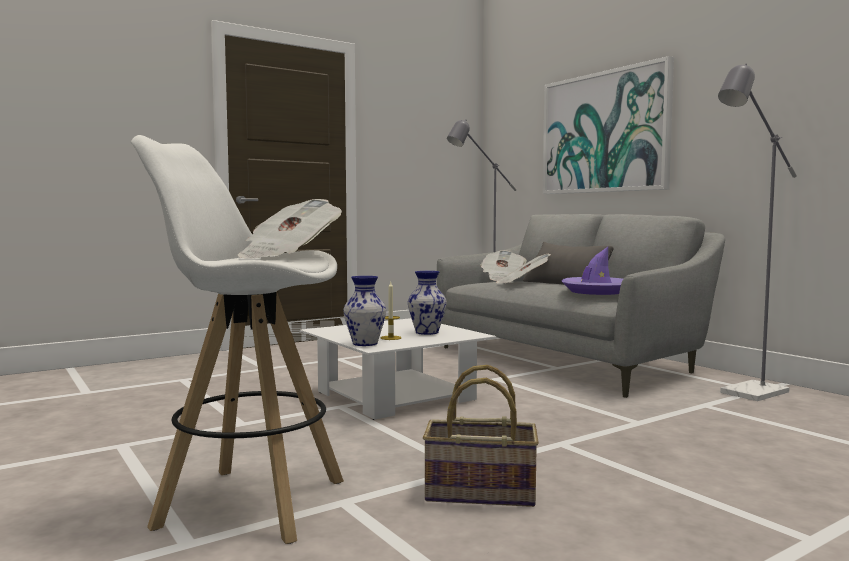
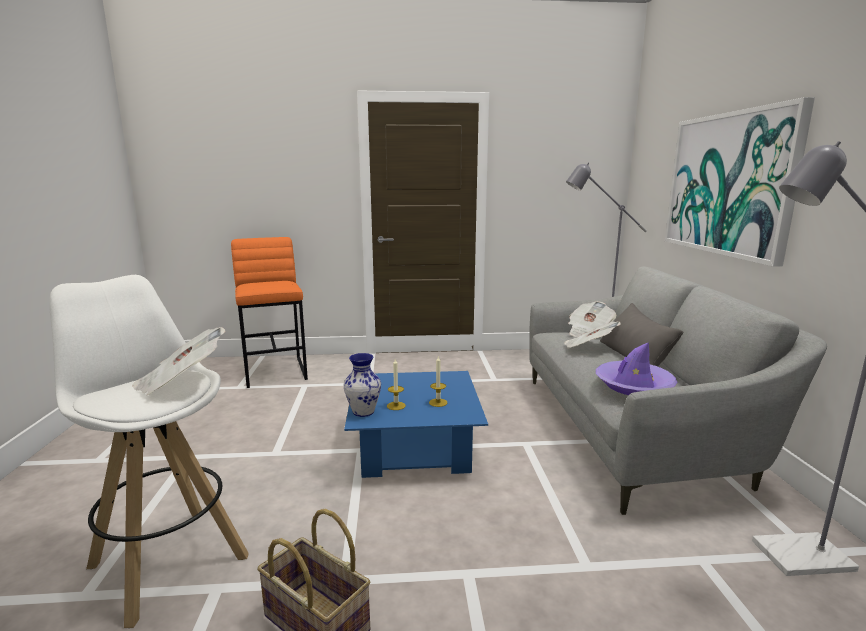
camera: 30 degrees right, 10 degrees up
(116, 375) = (275, 371): none -> orange stool
(395, 396) = (414, 447): white coffee table -> blue coffee table
(427, 332) = (438, 402): vase -> candle

